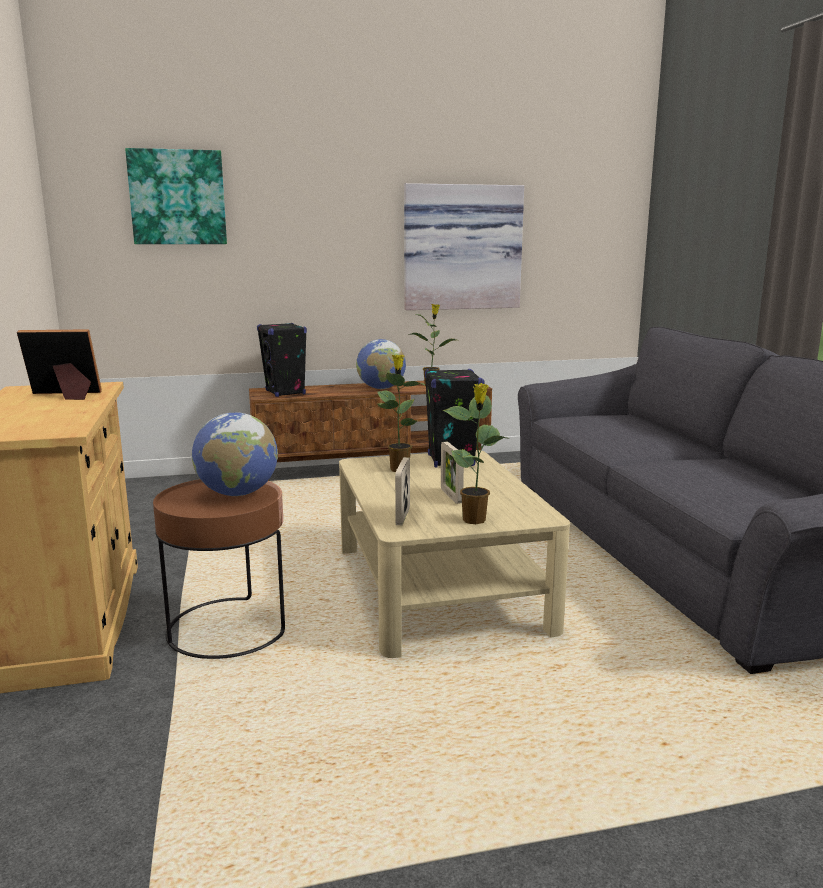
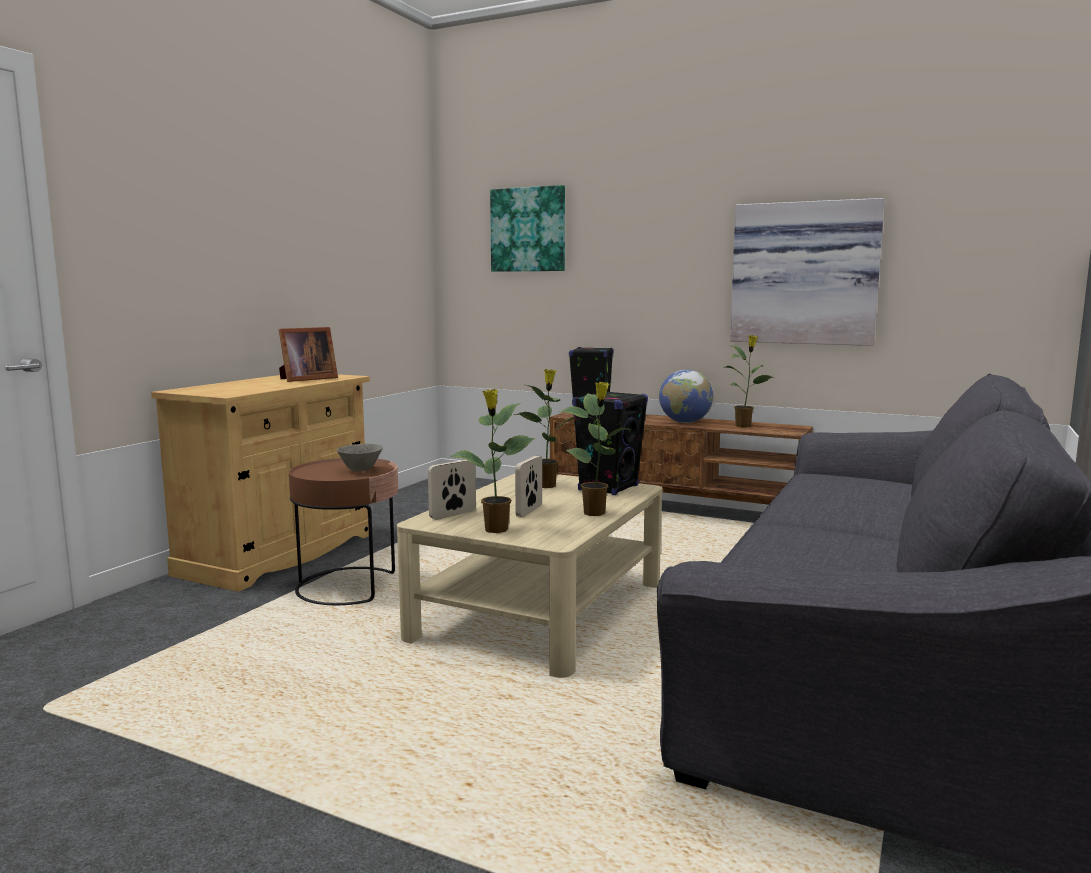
camera: 40 degrees right, 5 degrees down
(65, 395) = (306, 379): picture frame -> picture frame turned 105 degrees clockwise
(237, 493) = (360, 470): globe -> grey bowl
(501, 485) = (595, 513): none -> potted plant

